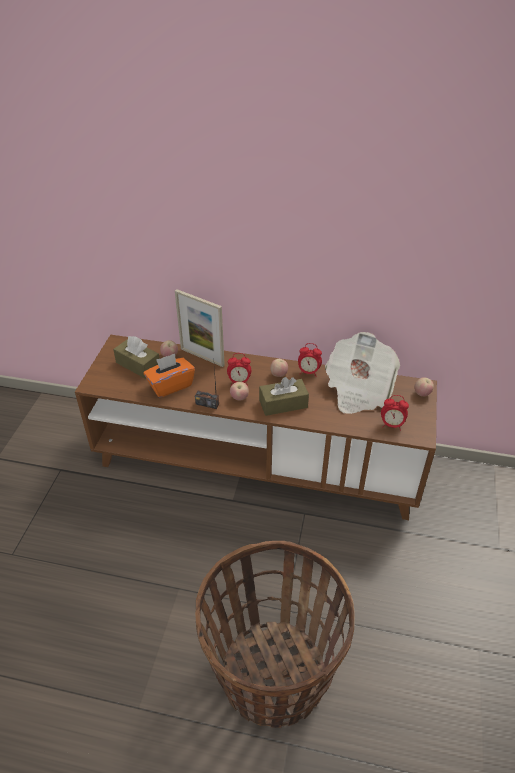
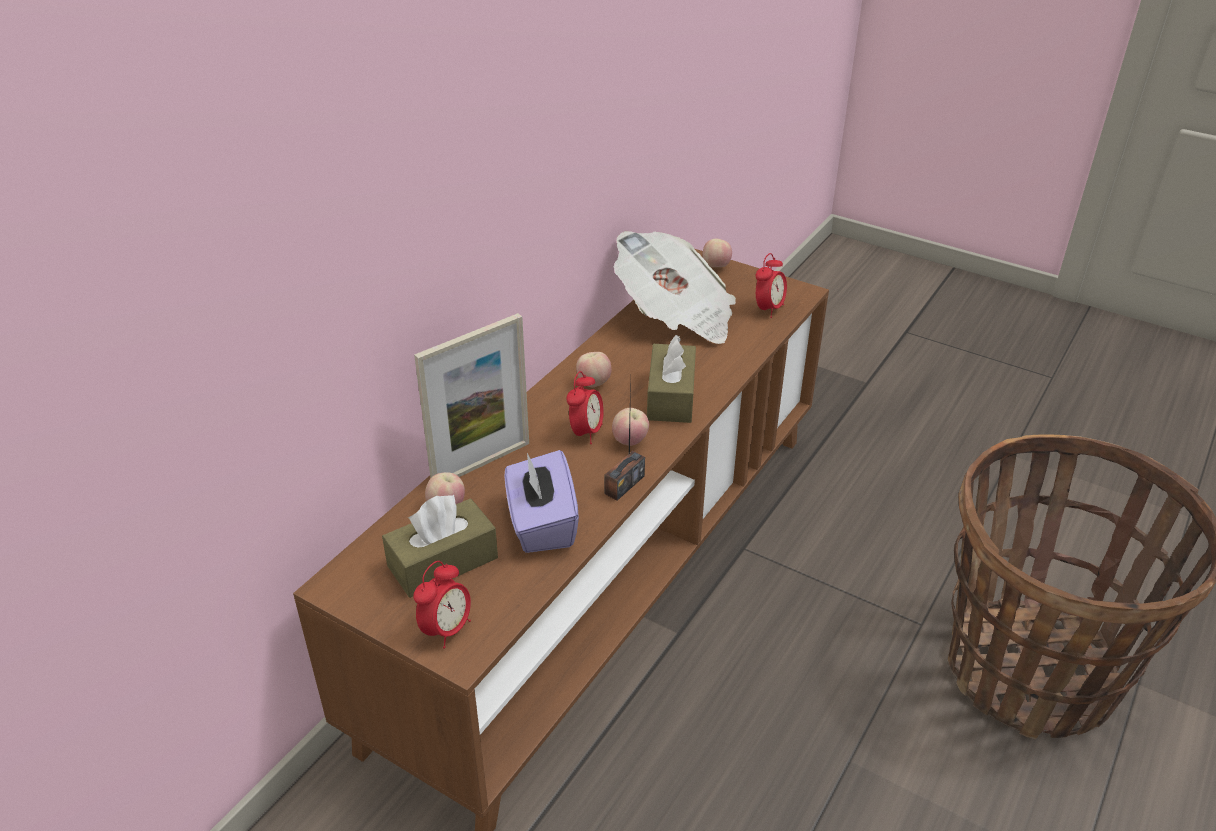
camera: 70 degrees left, 5 degrees down
(170, 385) = (541, 524): orange tissue box -> purple tissue box
(308, 372) = (606, 351): alarm clock -> alarm clock (446, 629)

